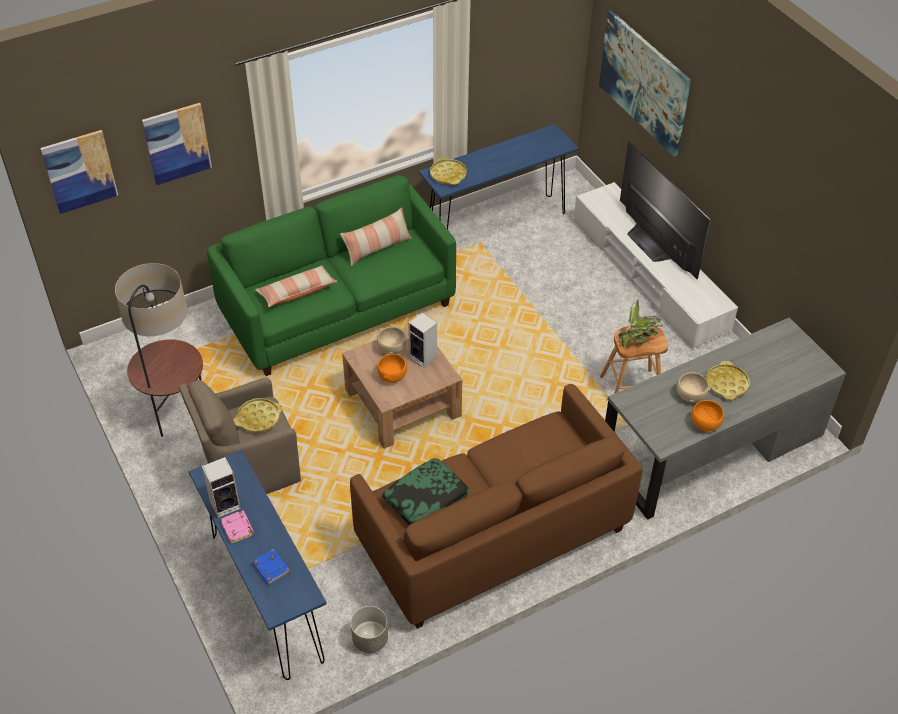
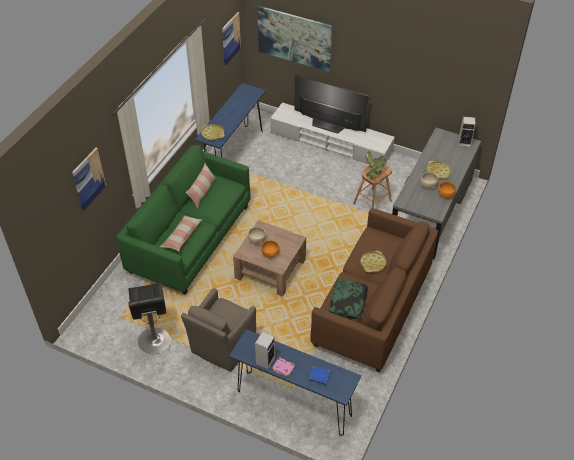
camera: 35 degrees left, 0 degrees up
(80, 171) = (48, 221): picture -> picture (230, 38)
(176, 415) = (155, 342): floor lamp -> black stool
(258, 418) = (226, 312): yellow tray -> yellow tray (373, 263)
(370, 639) = (363, 391): grey planter -> none
(424, 357) = (277, 236): speaker -> speaker (465, 142)

